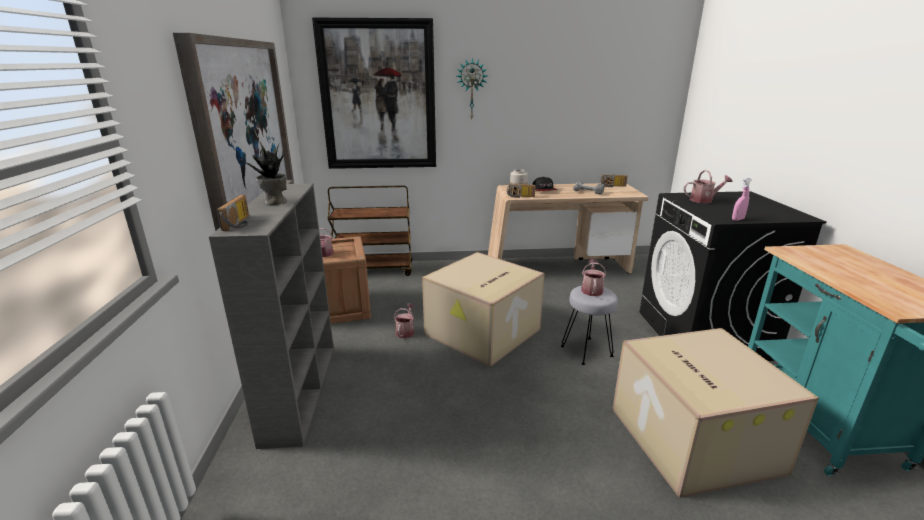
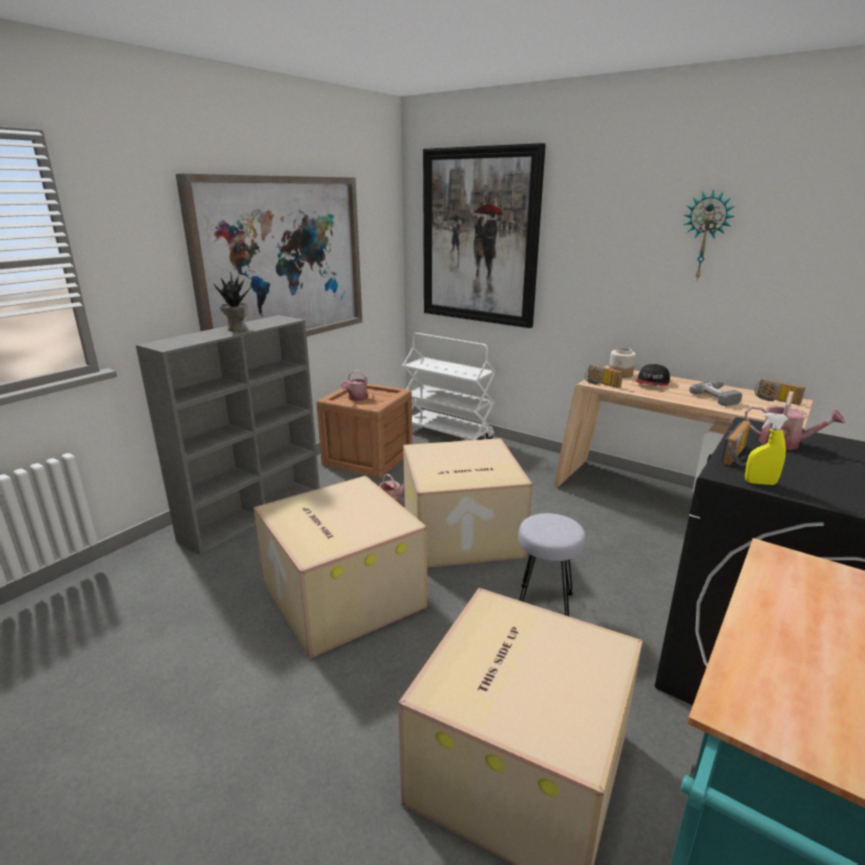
camera: 40 degrees right, 0 degrees up
(240, 223) = (173, 340): radio -> radio (739, 457)
(374, 270) = (447, 434): brown cart -> white cart
(467, 410) = (340, 595): none -> cardboard box
(471, 89) = (584, 234): wall clock -> wall clock (705, 236)
(591, 289) = (556, 522): watering can -> none
(737, 219) = (760, 483): pink spray bottle -> yellow spray bottle

